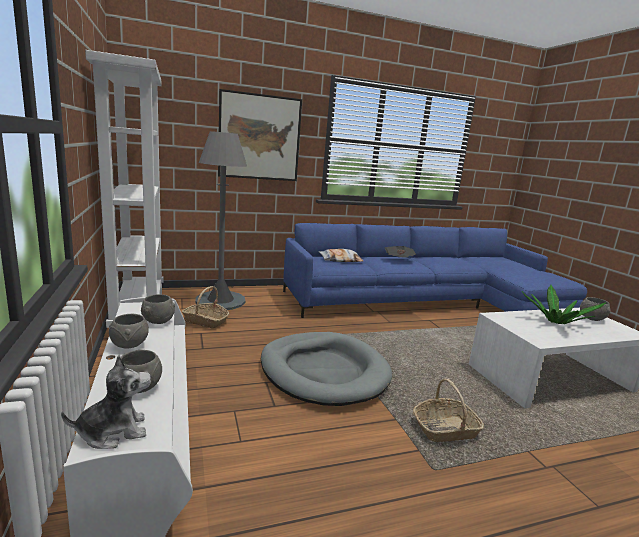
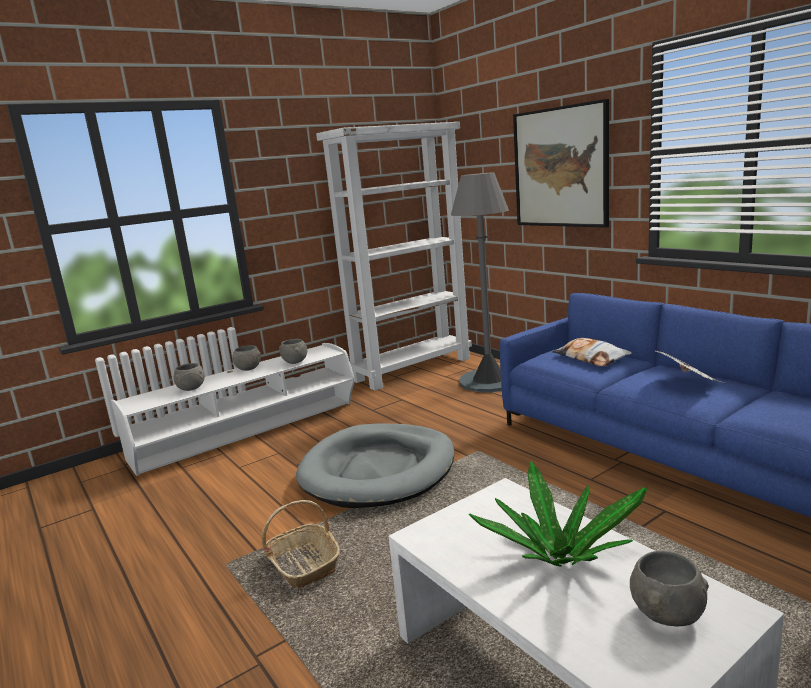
camera: 75 degrees right, 0 degrees up
(113, 432) = (143, 399): plush toy -> none
(206, 321) = (430, 392): basket -> none

